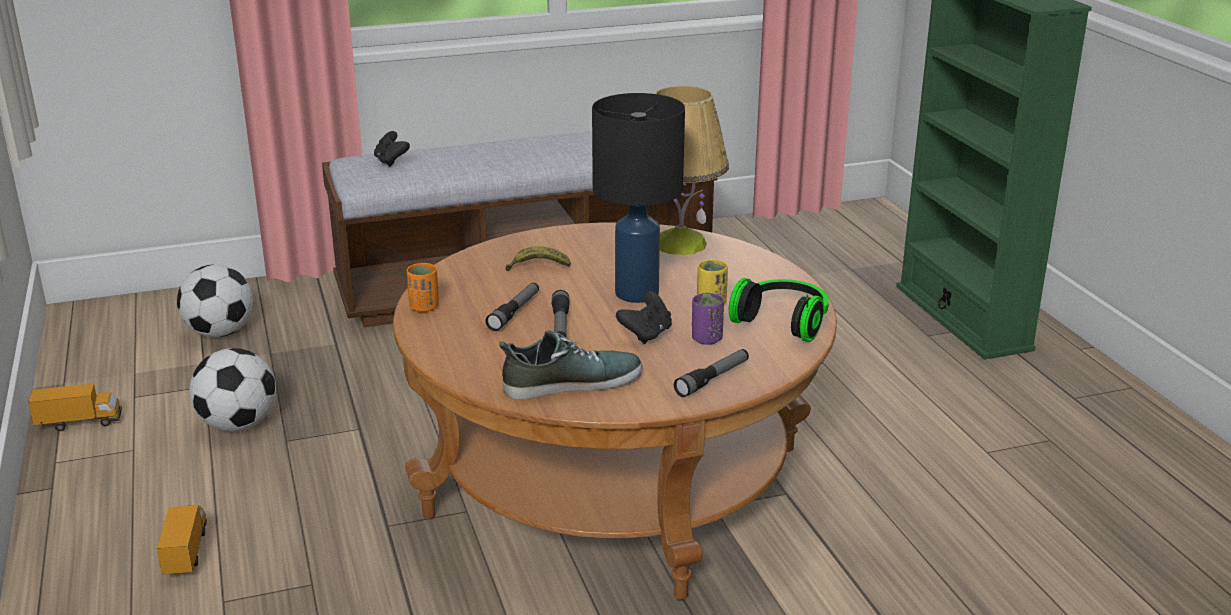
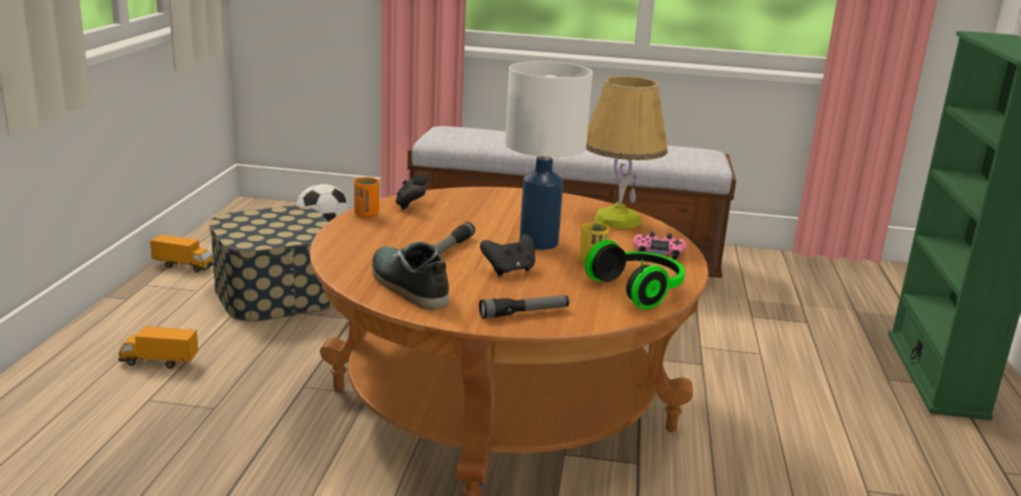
camera: 25 degrees right, 5 degrees down
(186, 554) = (159, 362): toy truck -> toy truck turned 105 degrees counterclockwise
(239, 425) = (276, 294): football -> storage box
(391, 162) = (468, 132): black game controller -> black game controller (411, 205)
(514, 312) = (427, 232): flashlight -> none
(537, 267) = (483, 210): banana -> none
(571, 382) = (407, 285): shoe -> shoe turned 135 degrees counterclockwise
(636, 292) = (539, 242): black table lamp -> white table lamp
(706, 339) = (555, 285): purple cup -> none
(755, 272) = (658, 252): none -> pink game controller

